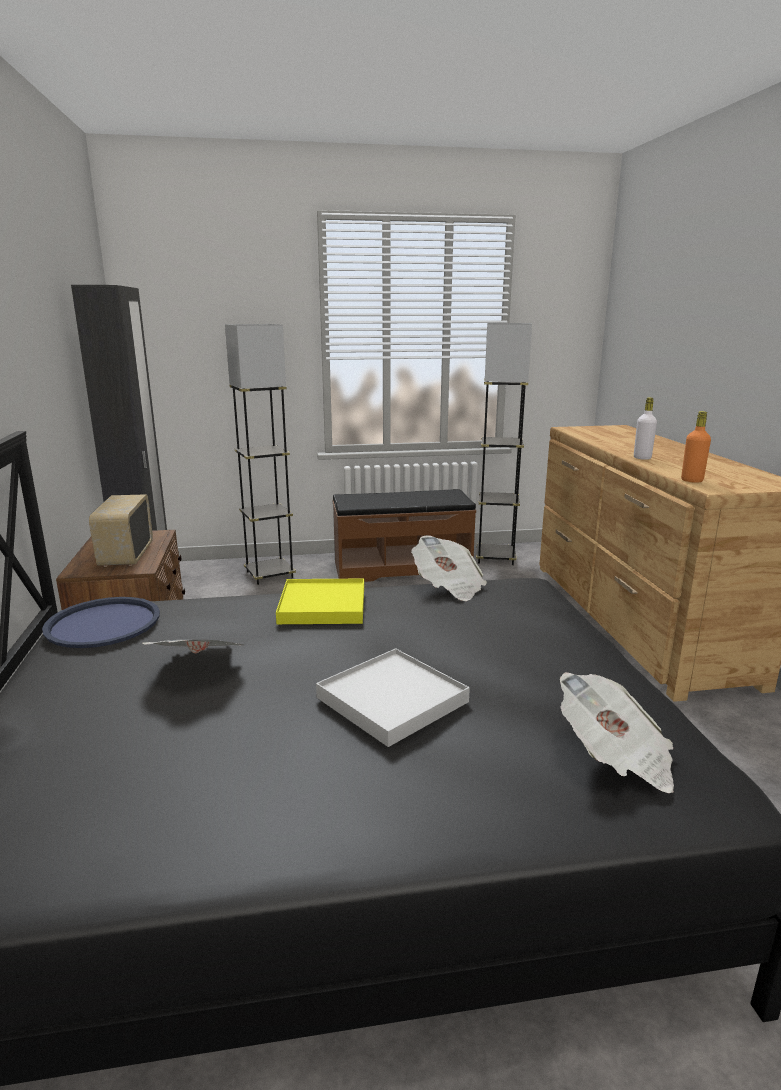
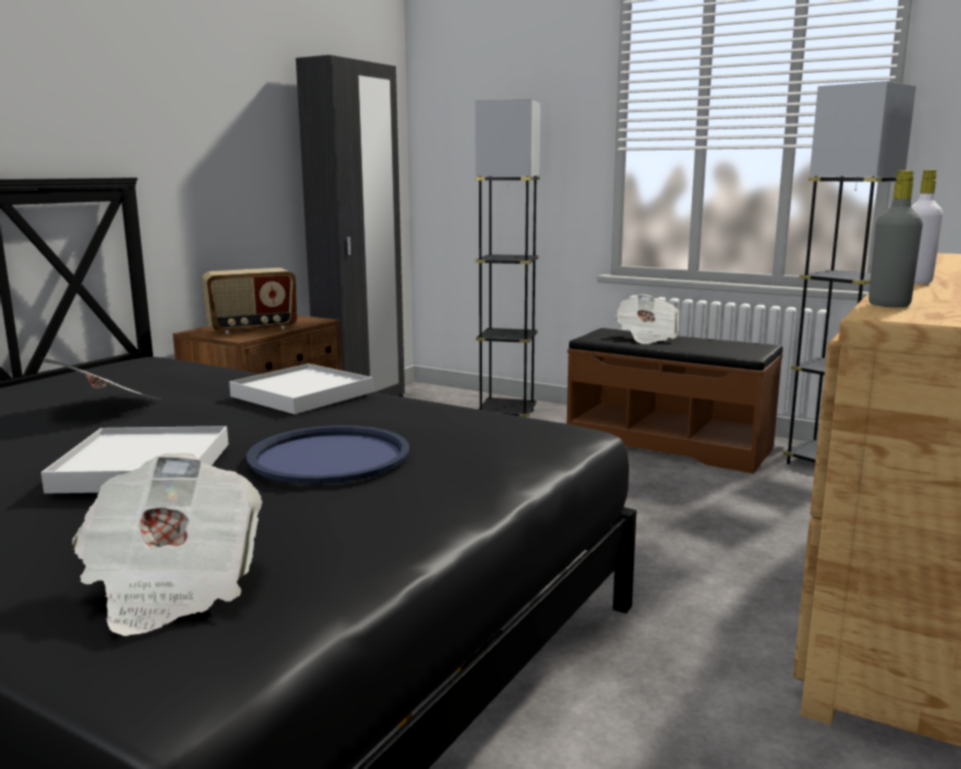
camera: 40 degrees right, 5 degrees down
(103, 623) = (130, 366): blue tray -> blue tray (329, 456)
(125, 556) = (252, 329): radio -> radio turned 150 degrees counterclockwise
(323, 606) = (303, 394): yellow tray -> white tray
(448, 586) = (464, 410): newspaper -> newspaper (646, 337)
(692, 480) = (889, 305): orange bottle -> grey bottle

